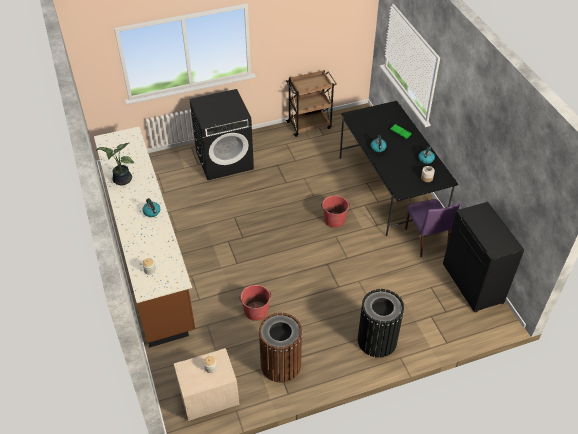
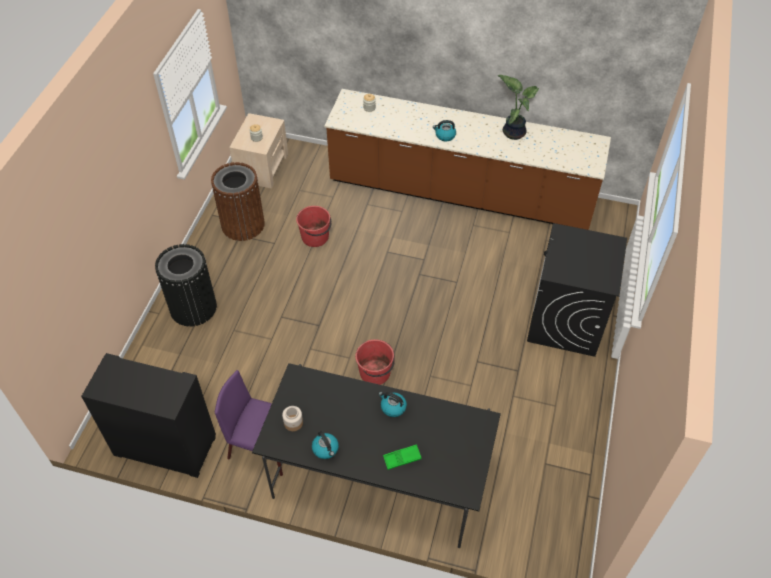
camera: 125 degrees right, 5 degrees up
(310, 125) = (580, 460): brown cart -> none

